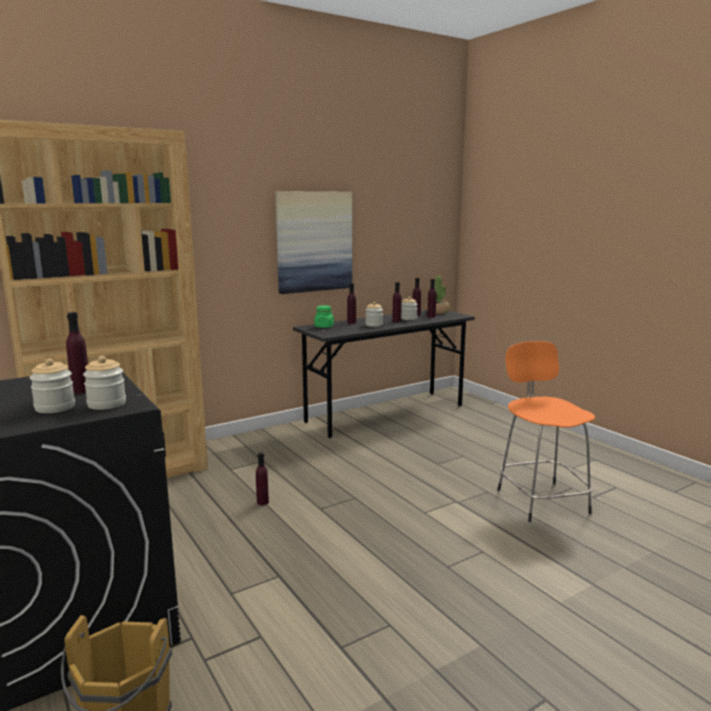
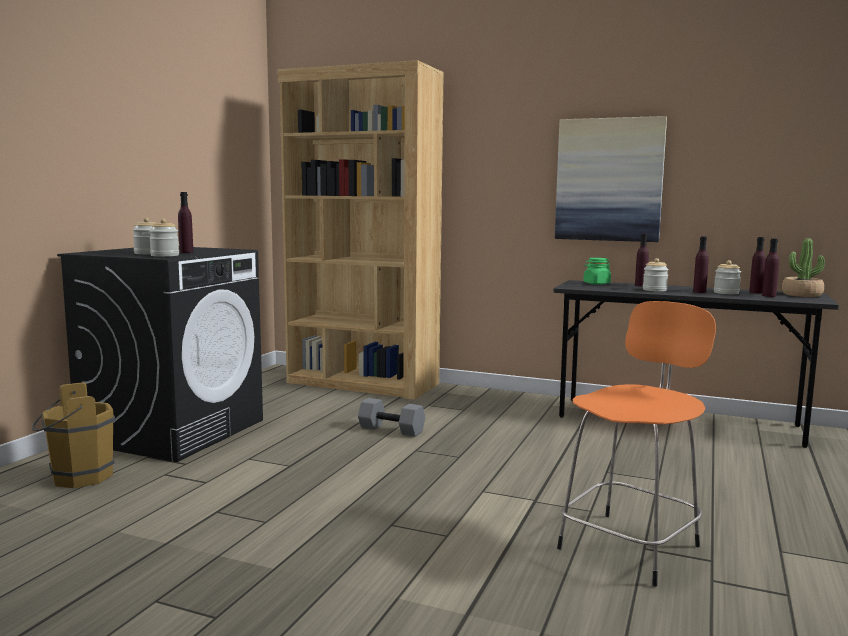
camera: 55 degrees right, 5 degrees down
(262, 502) = (392, 429): purple bottle -> grey dumbbell

